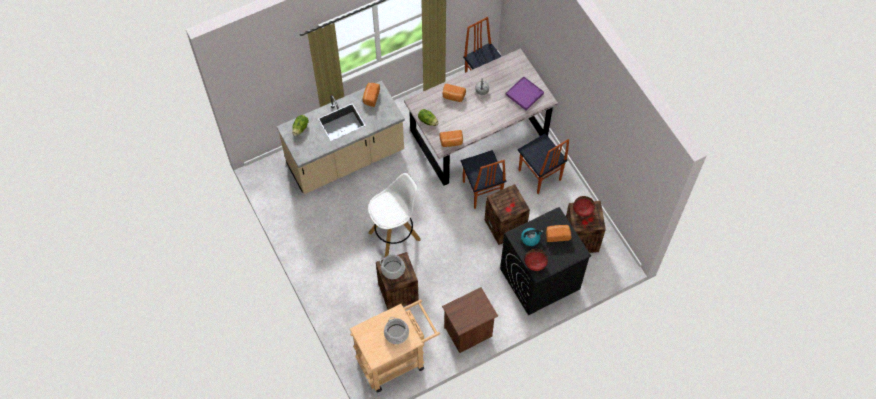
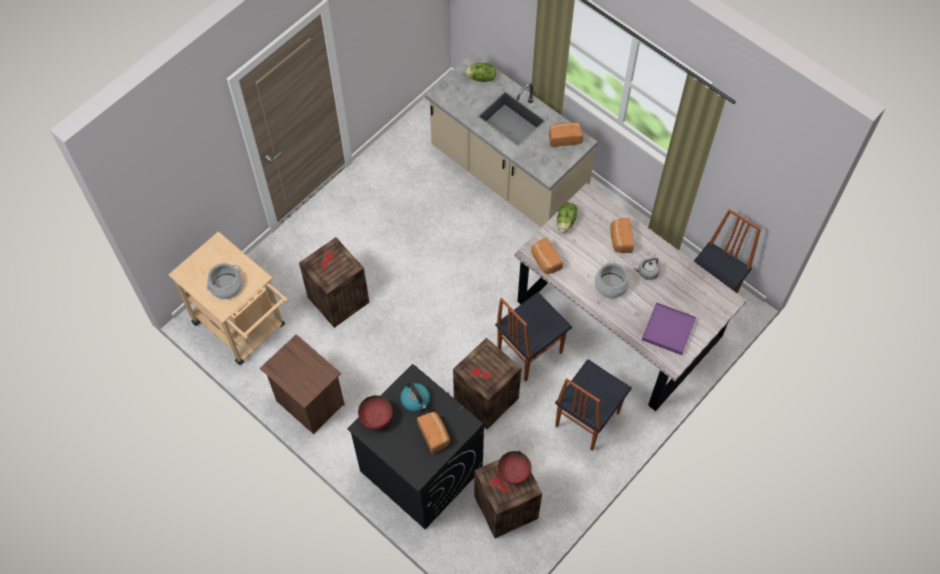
camera: 70 degrees right, 0 degrees up
(393, 269) = (331, 260): cooking pot -> cooking pot (611, 285)
(395, 236) = (418, 269): white stool -> none

